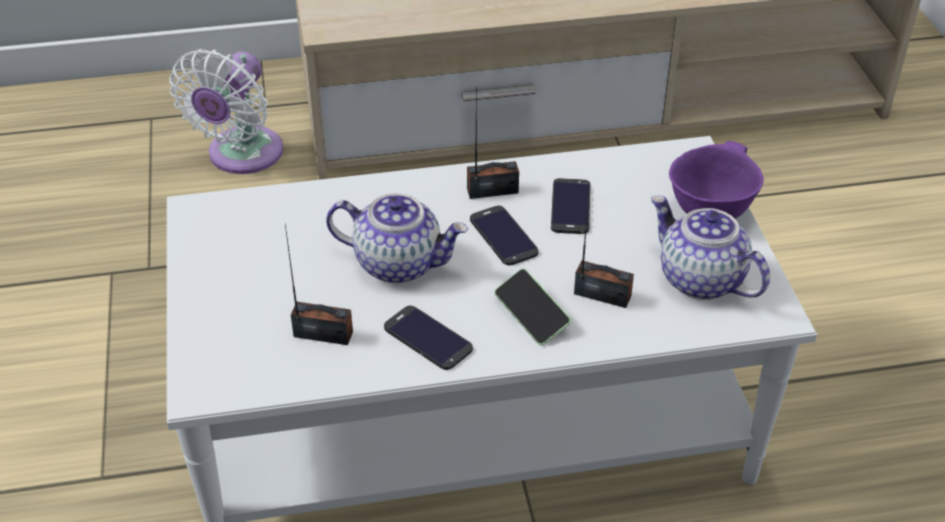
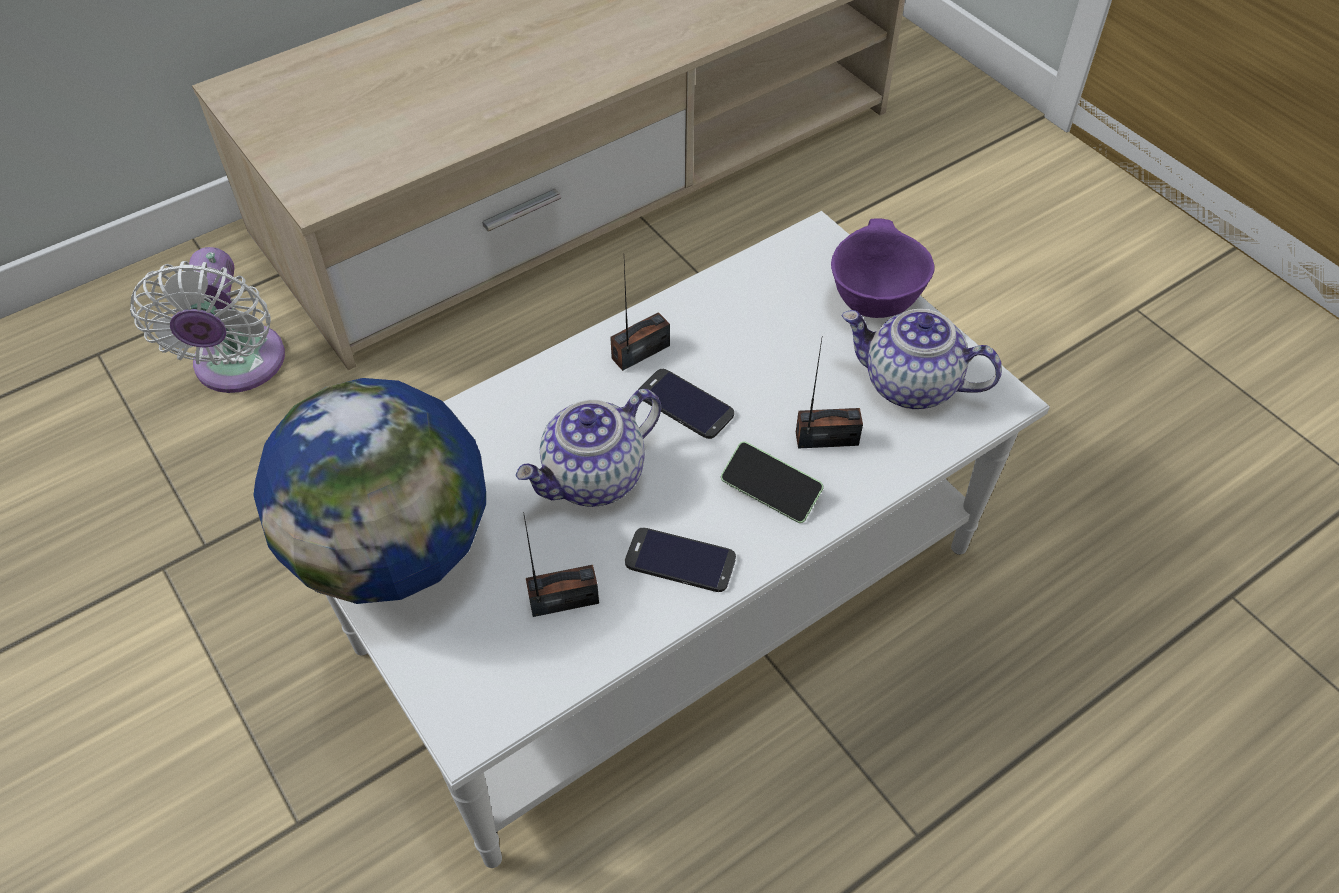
camera: 25 degrees left, 10 degrees up
(224, 262) = (393, 551): none -> globe
(399, 263) = (594, 478): teapot -> teapot turned 150 degrees clockwise
(570, 207) = (733, 344): phone -> none

